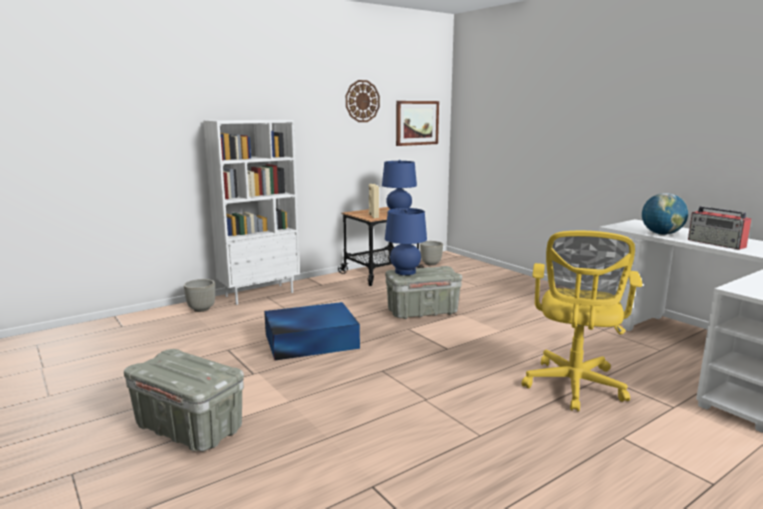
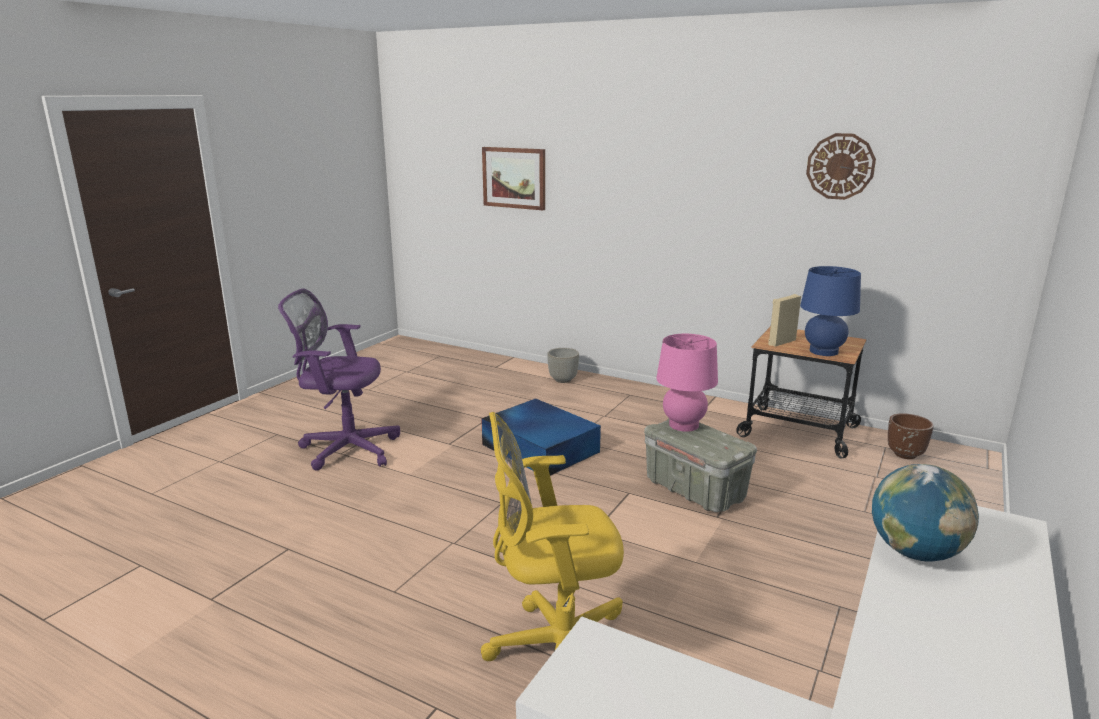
camera: 65 degrees right, 5 degrees up
(188, 428) = (346, 449): grey storage box -> purple office chair
(259, 294) = (632, 390): white bookcase -> none
(405, 272) = (683, 425): blue table lamp -> pink table lamp
(416, 123) = (959, 210): picture -> picture (514, 178)
(430, 264) = (905, 454): grey planter -> brown planter
(716, 243) = (912, 623): radio -> none

